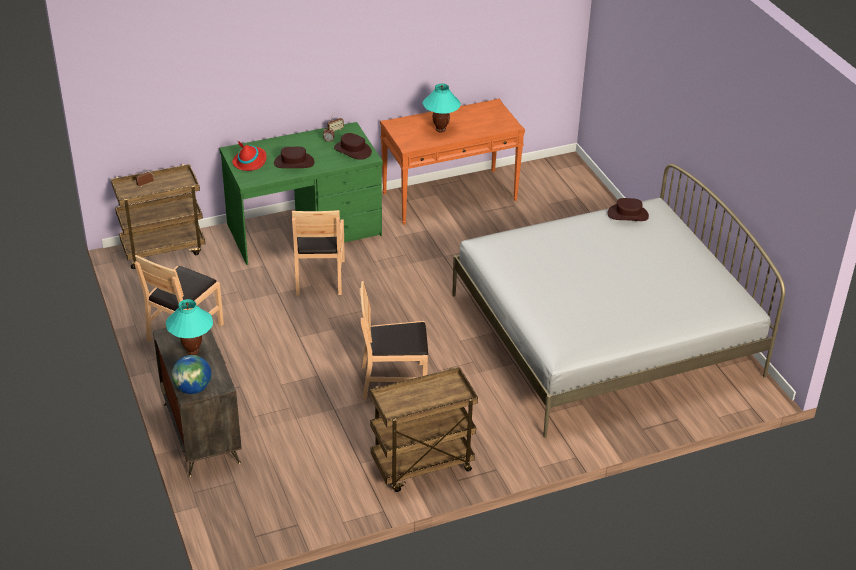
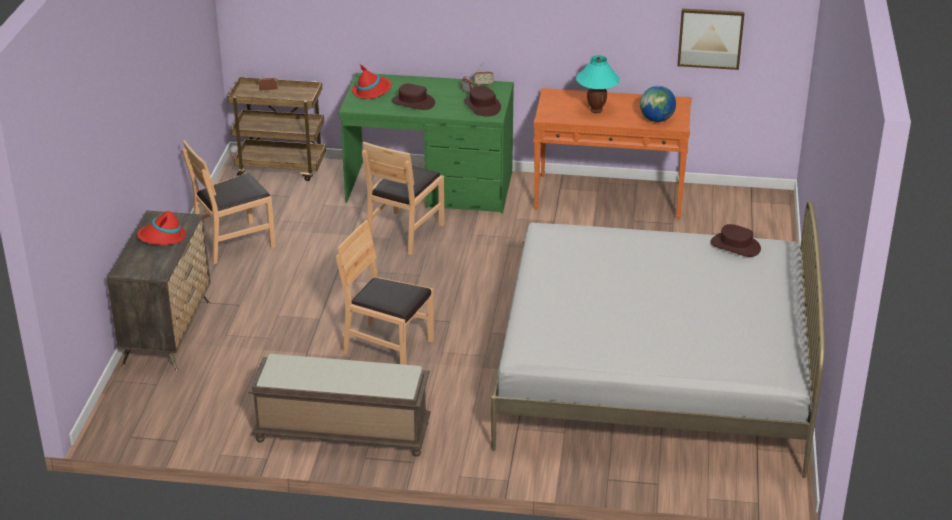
camera: 30 degrees right, 5 degrees down
(192, 351) = (162, 238): turquoise table lamp -> red hat
(193, 389) = (131, 268): globe -> globe (656, 120)
(421, 467) = (341, 433): brown cart -> brown bench
(511, 47) = (710, 38): none -> picture

